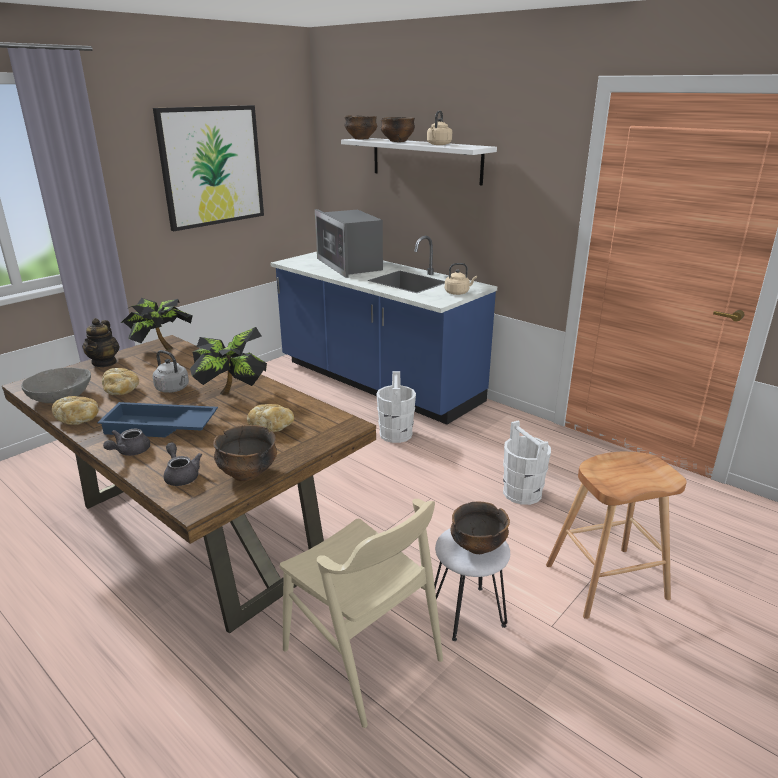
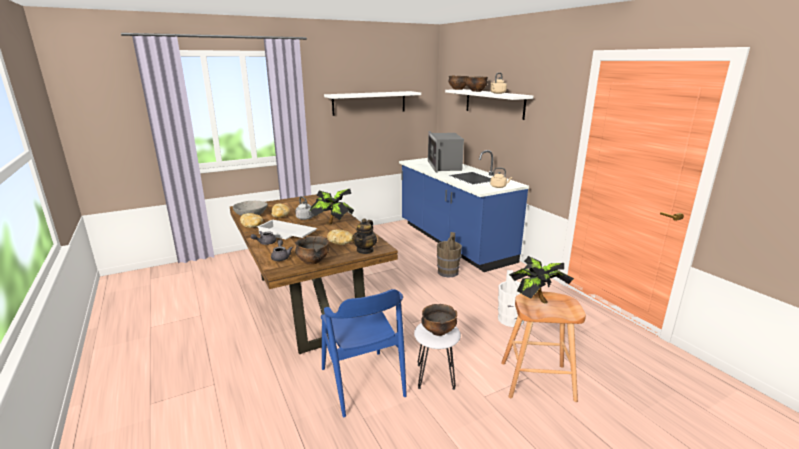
camera: 20 degrees right, 5 degrees down
(105, 362) = (281, 202): teapot -> teapot (365, 250)
(159, 427) = (286, 234): blue tray -> white tray
(160, 349) = (312, 199): potted plant -> potted plant (537, 301)
(212, 166) = (369, 103): picture -> white shelf
(362, 654) = (362, 382): beige chair -> blue chair
(396, 434) = (448, 272): white bucket -> brown bucket

